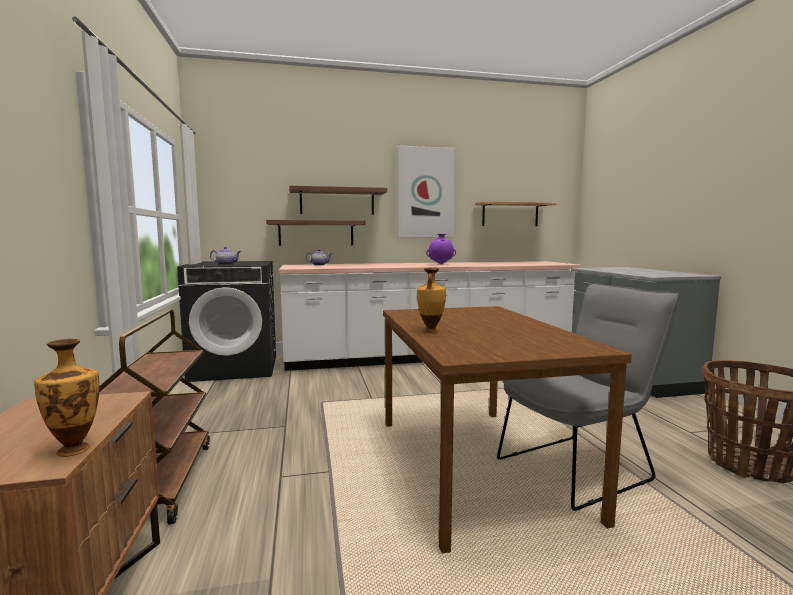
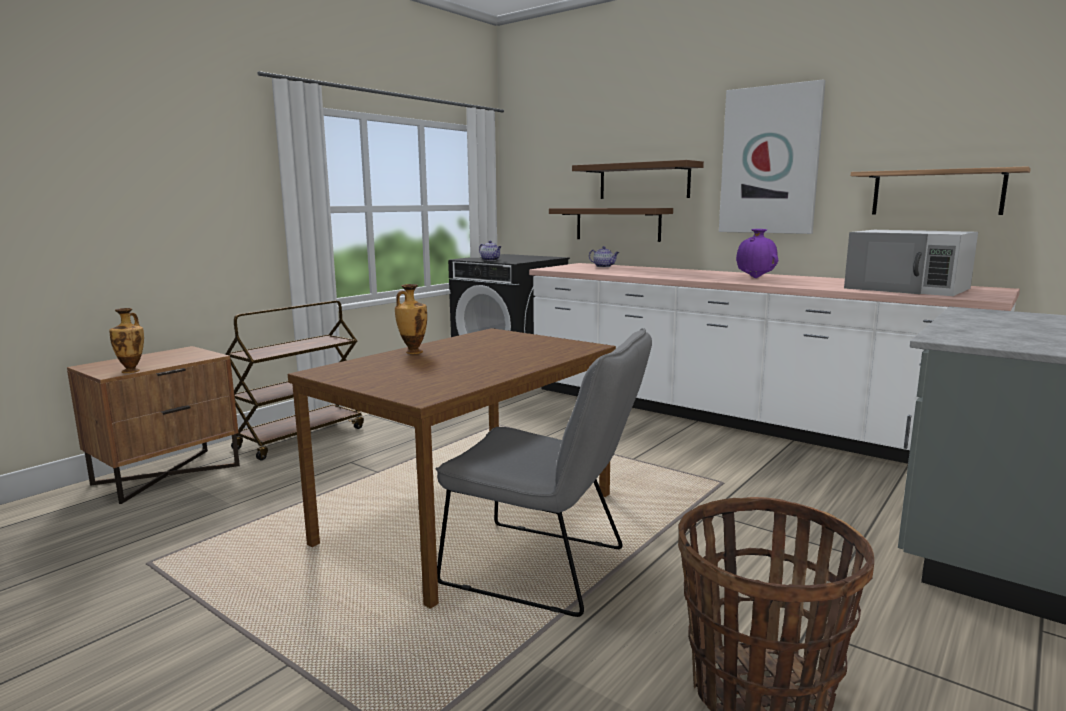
camera: 50 degrees right, 5 degrees up
(522, 263) = (907, 288): none -> white microwave

